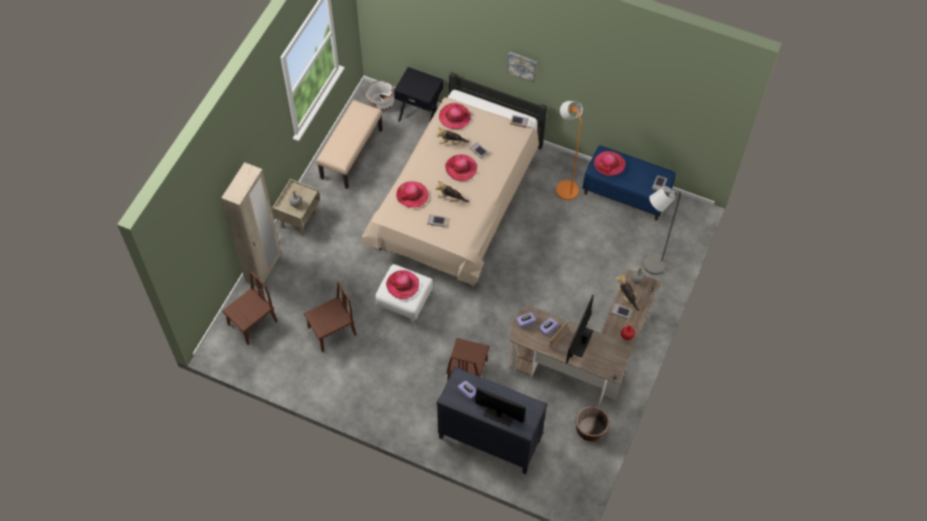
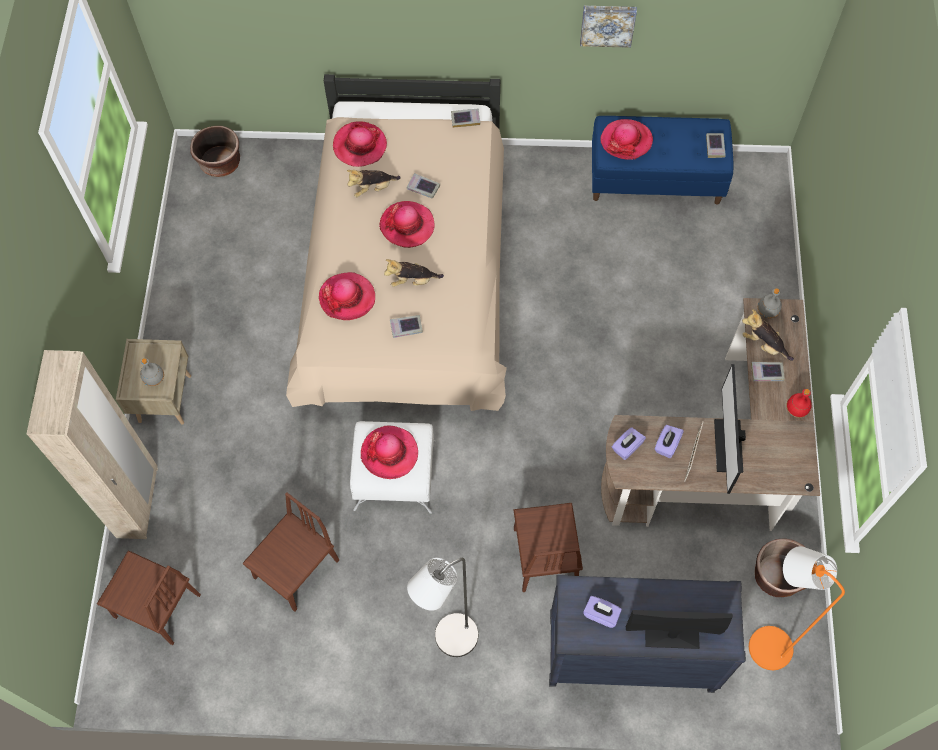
camera: 20 degrees left, 5 degrees up
(252, 323) = (157, 606): brown chair -> brown chair turned 90 degrees clockwise
(351, 153) = (206, 260): beige bench -> none
(381, 103) = (220, 163): white planter -> brown planter
(420, 115) = (289, 162): black nightstand -> none
(522, 66) = (448, 22): picture -> picture (607, 24)
(564, 187) = (560, 199): orange floor lamp -> orange floor lamp (763, 642)
(650, 265) = (742, 277): grey floor lamp -> grey floor lamp (449, 640)

